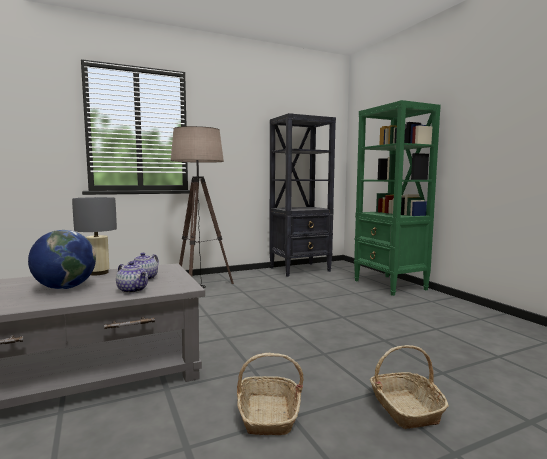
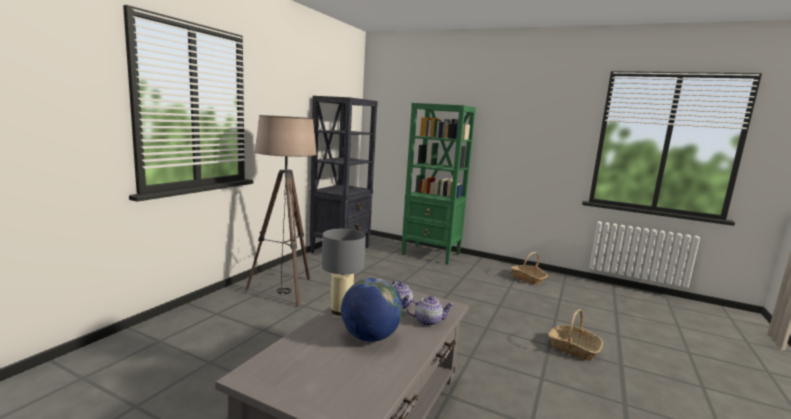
camera: 40 degrees left, 5 degrees up
(268, 414) = (530, 383): basket -> basket (528, 279)

